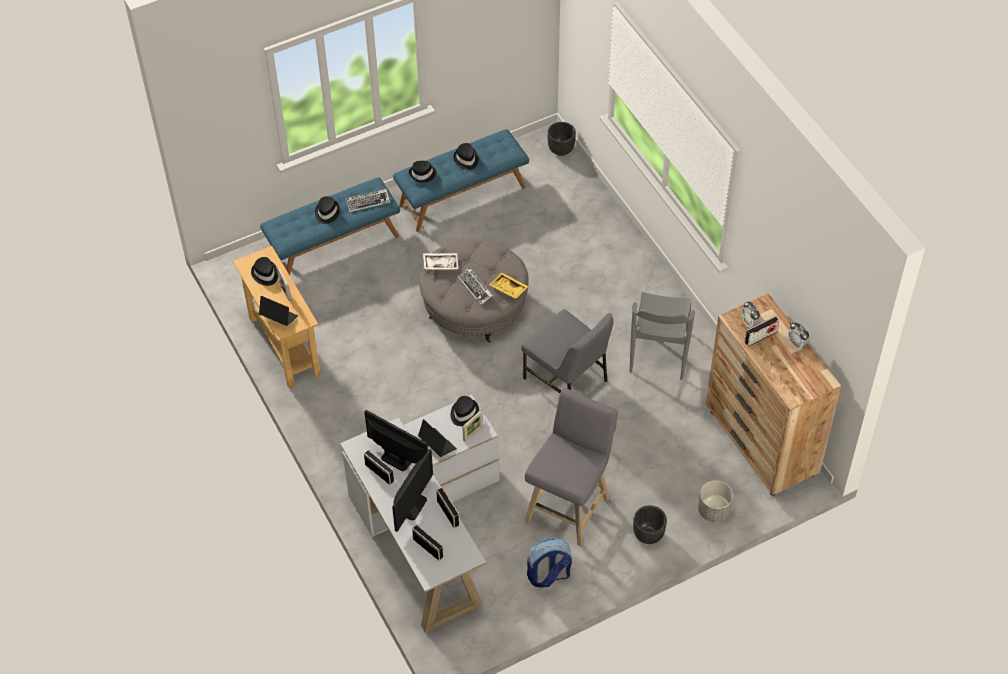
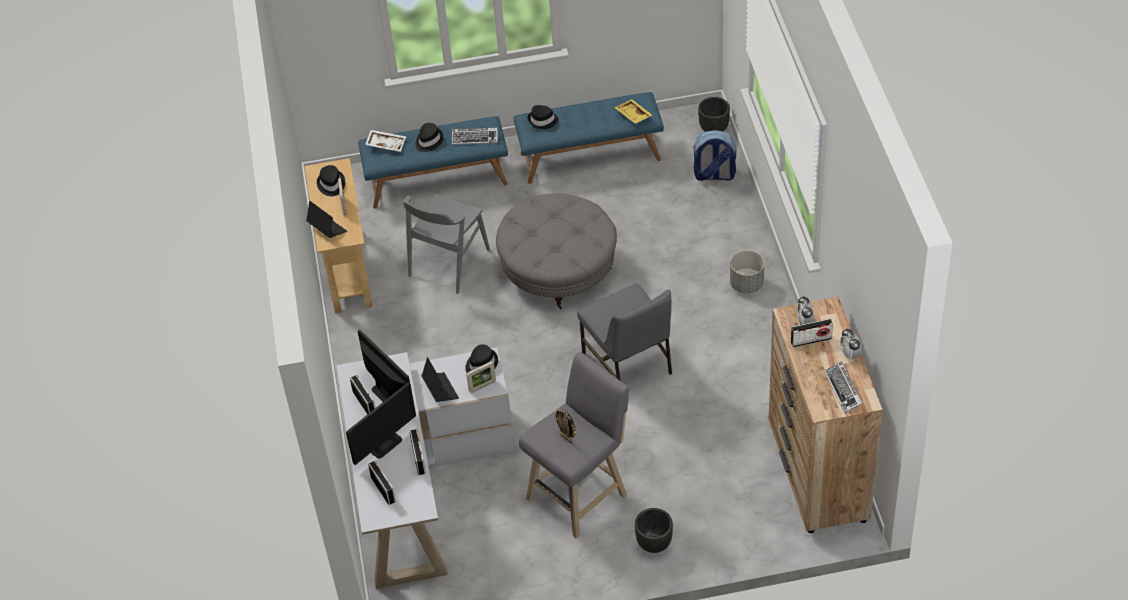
camera: 20 degrees right, 5 degrees down
(440, 264) = (525, 213): white tray -> white tray (386, 144)
(466, 159) = (594, 114): black hat -> none
(475, 287) = (552, 244): keyboard -> keyboard (843, 389)
(508, 289) = (586, 252): yellow tray -> yellow tray (632, 115)
(548, 575) = (529, 561): backpack -> backpack (714, 175)
(568, 465) = (567, 439): none -> picture frame
(659, 352) = (741, 355): grey chair -> grey chair (448, 263)
(713, 510) = (737, 534): grey planter -> grey planter (746, 284)

